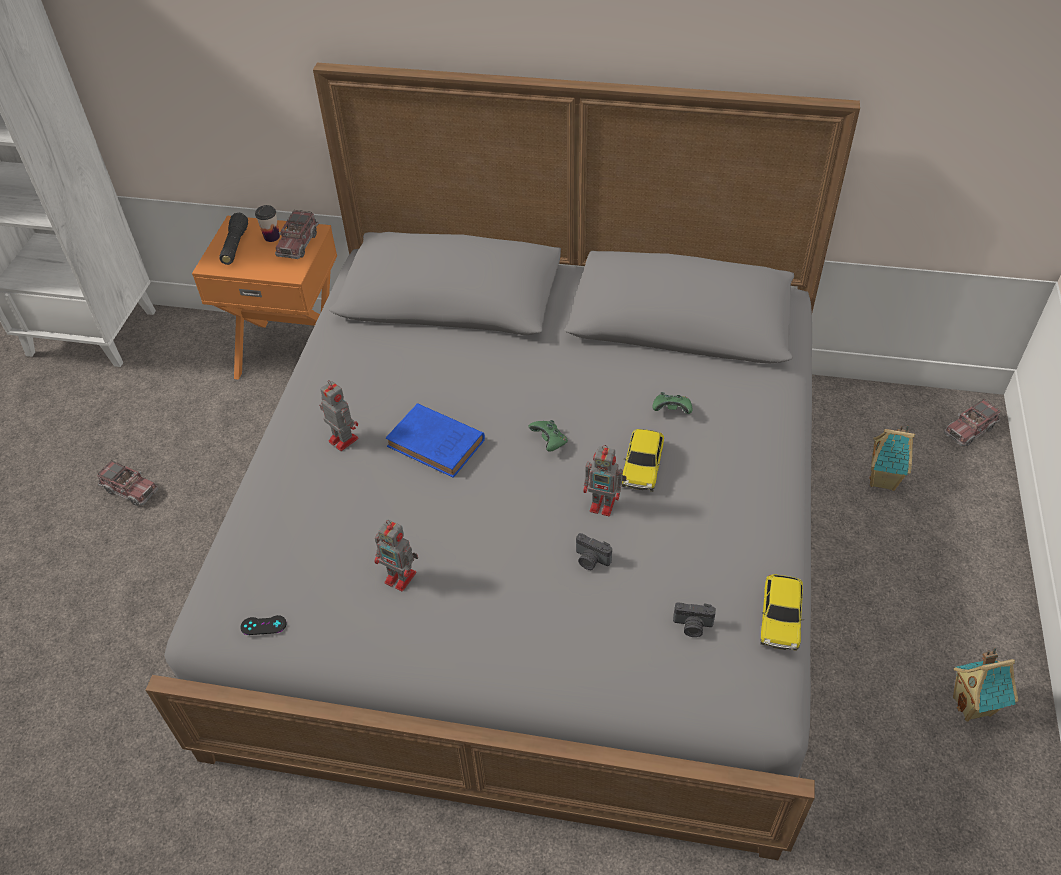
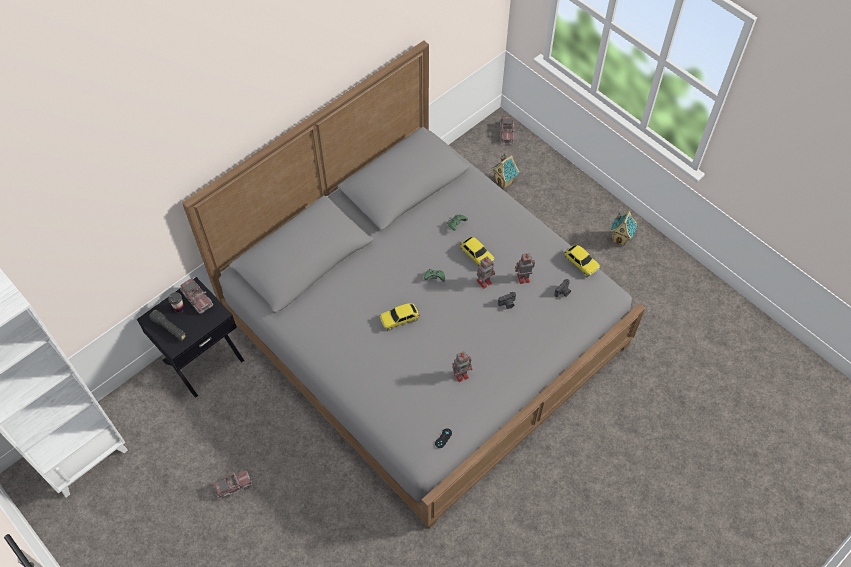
camera: 55 degrees left, 10 degrees up
(292, 353) = (202, 359): orange nightstand -> black nightstand
(342, 439) = (362, 353): toy robot -> toy robot (522, 278)
(438, 444) = (399, 319): blue book -> toy car

